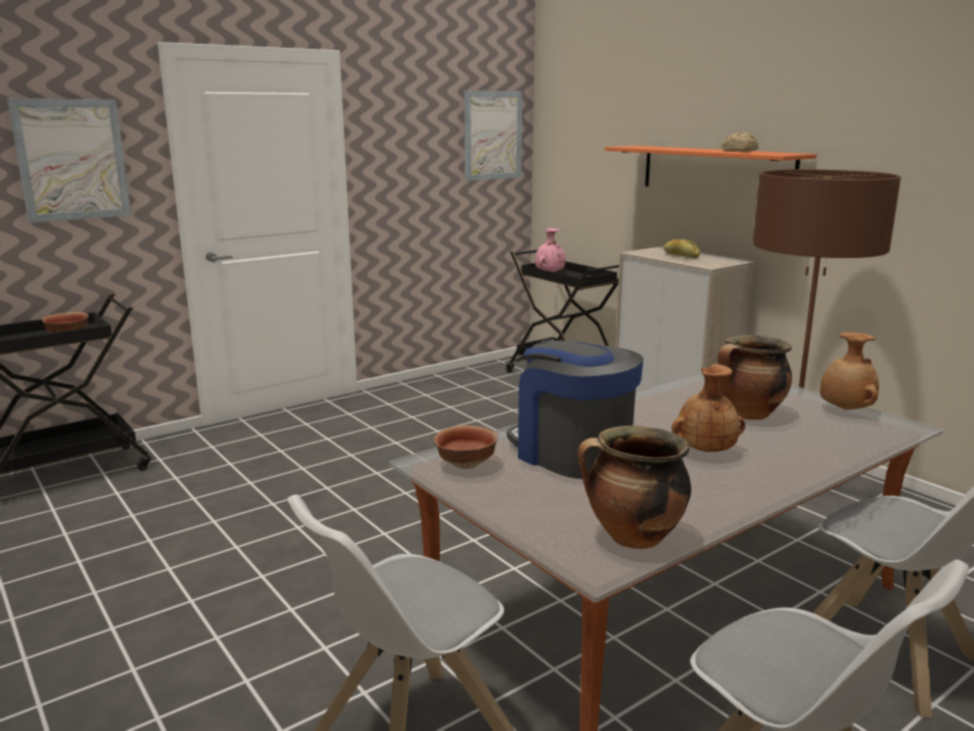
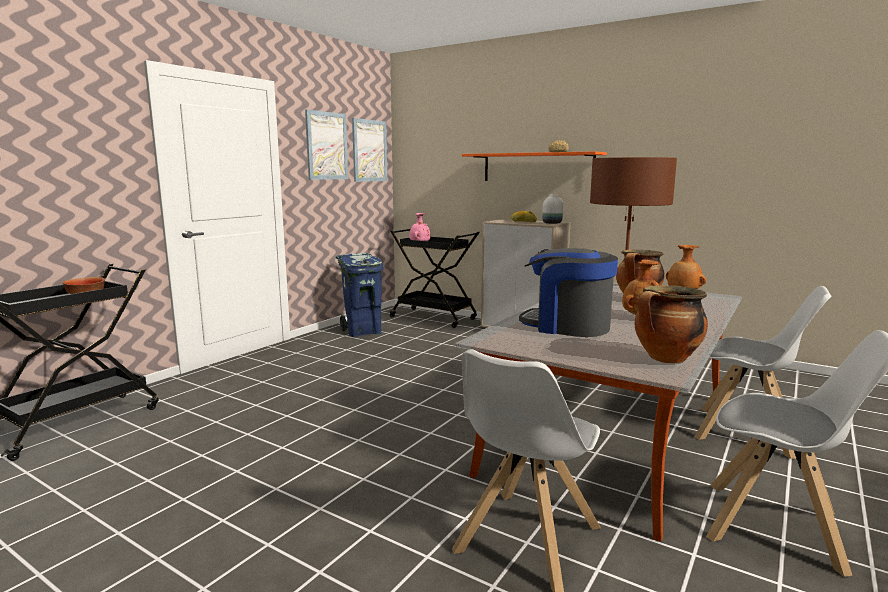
camera: 20 degrees left, 5 degrees down
(72, 160) = (75, 150): picture -> picture (326, 146)
(453, 391) = (363, 331): none -> blue trash can
(466, 465) = (511, 338): bowl -> none
(720, 263) = (552, 223): none -> white vase

